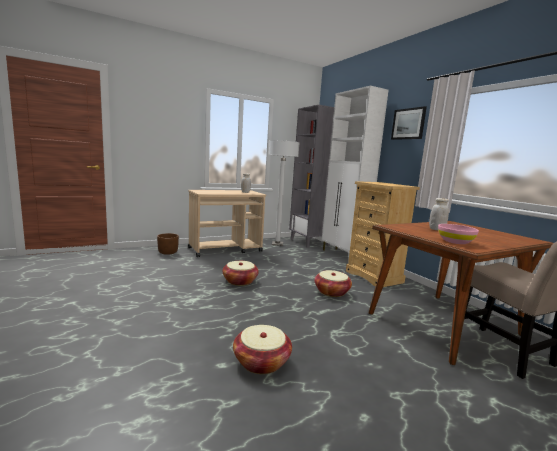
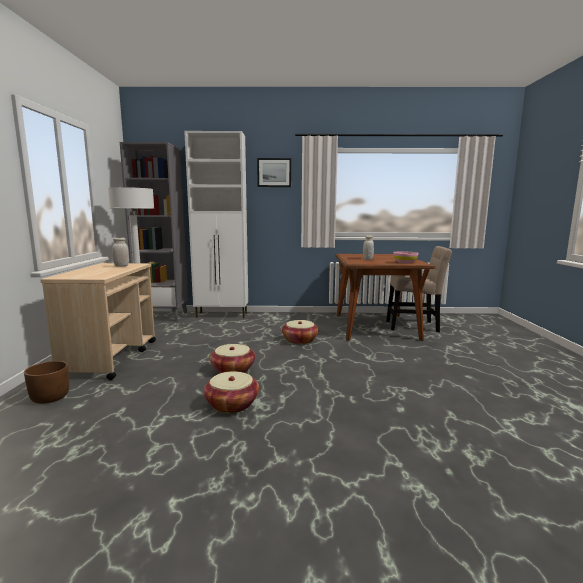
camera: 60 degrees left, 0 degrees up
(261, 362) = (401, 392): basket -> basket (232, 404)
(374, 277) = (284, 320): beige dresser -> none

